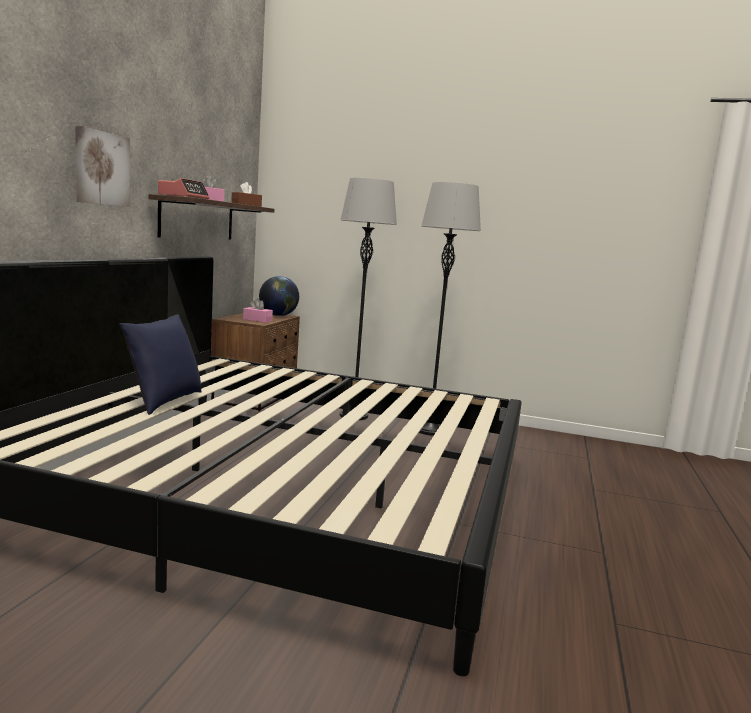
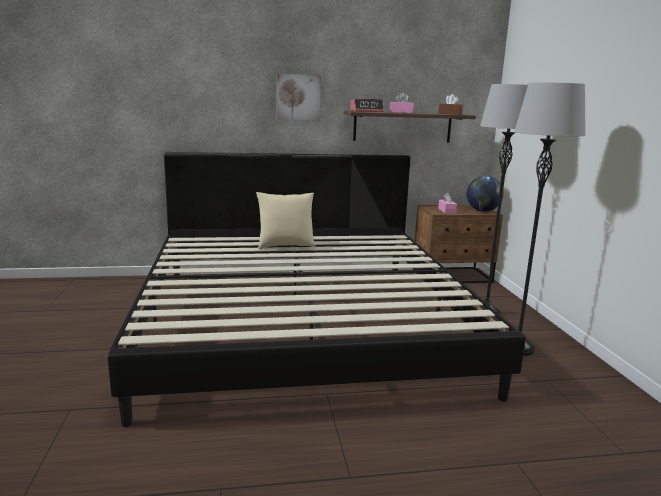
camera: 65 degrees right, 5 degrees up
(163, 401) = (285, 246): blue pillow -> beige pillow

